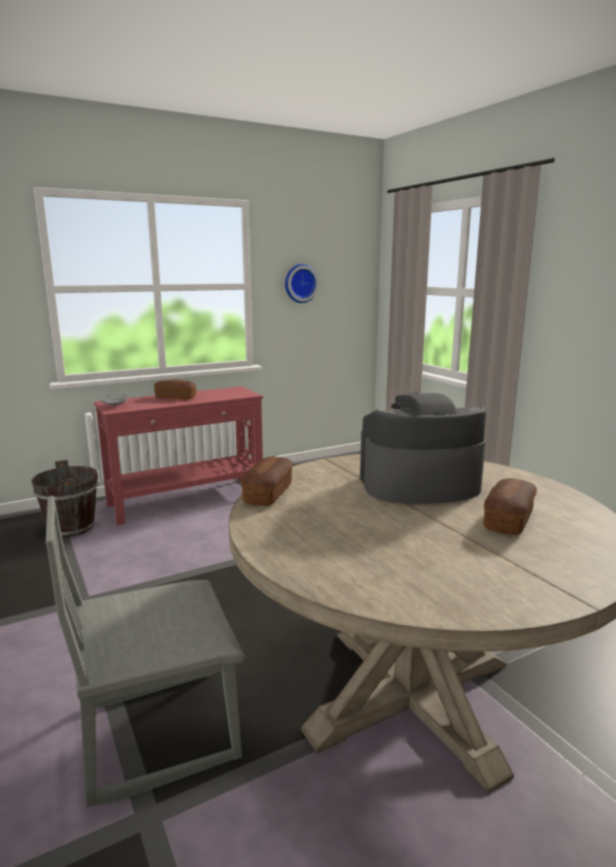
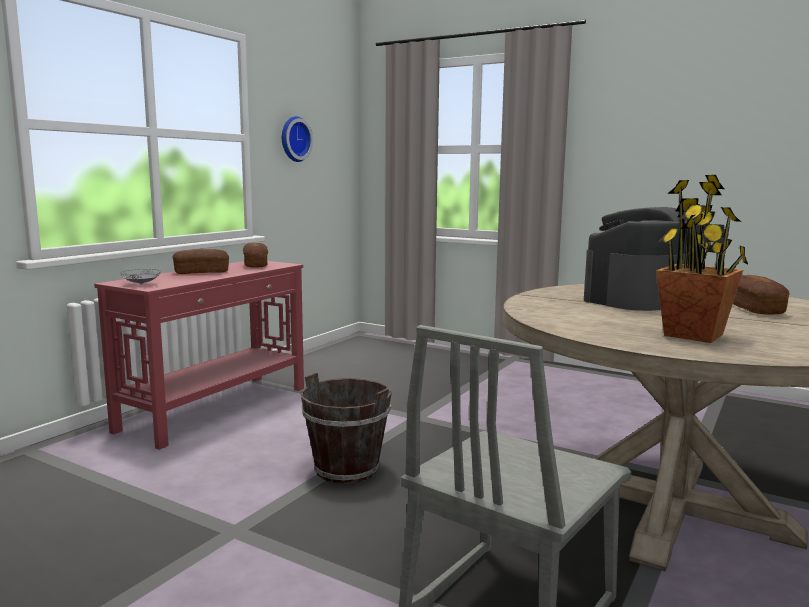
camera: 30 degrees left, 5 degrees down
(72, 528) = (94, 465): brown bucket -> brown bucket (347, 469)
(268, 493) = (543, 318): bread -> bread (255, 265)
(344, 543) = (694, 335): none -> potted plant

